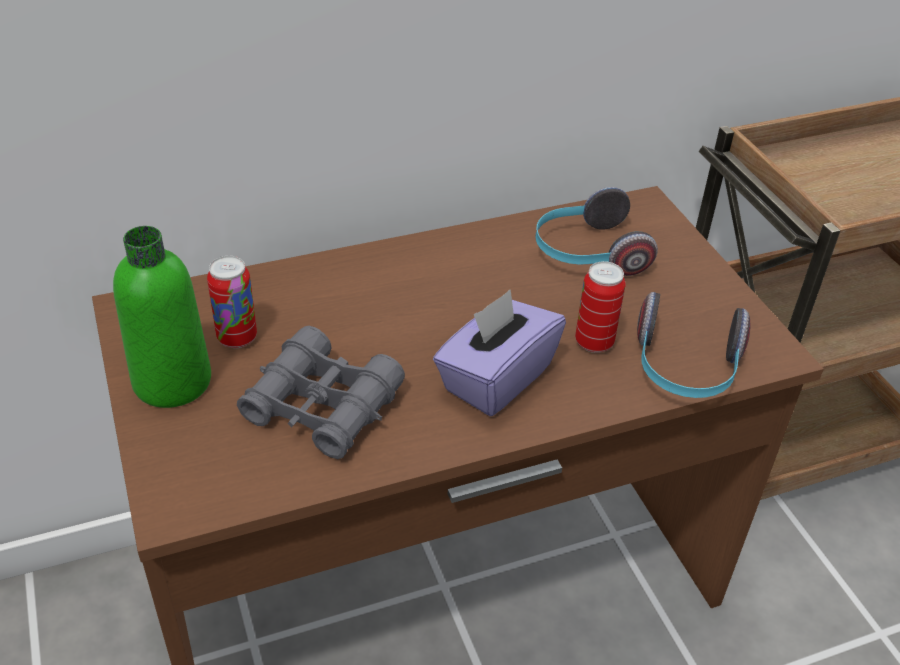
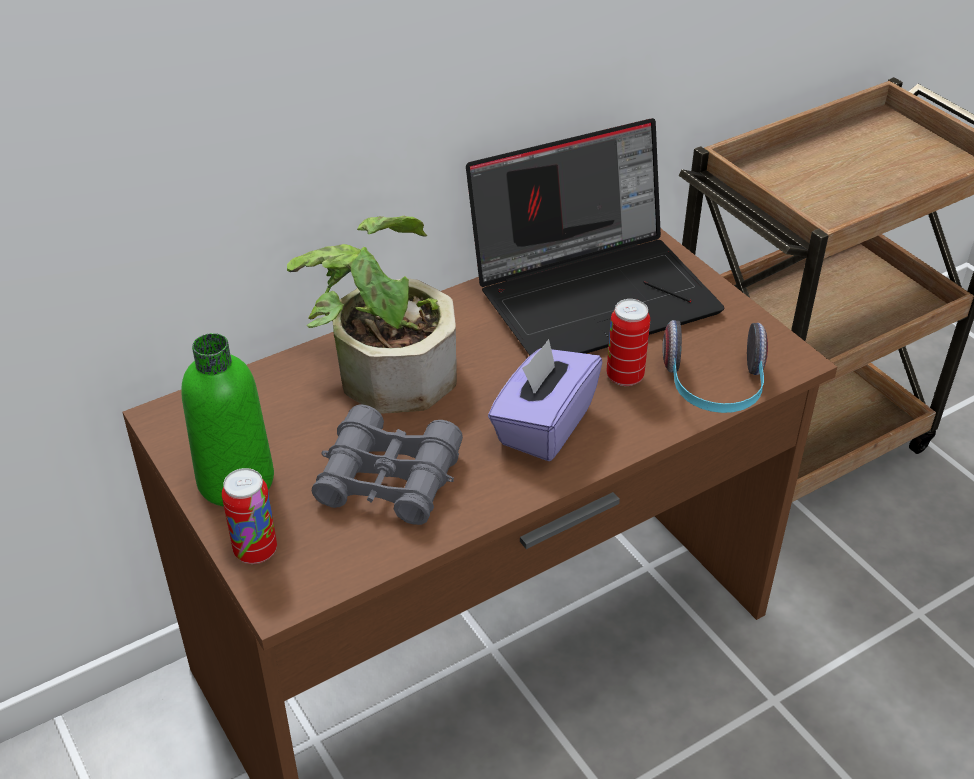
camera: 10 degrees left, 0 degrees up
(237, 338) = (284, 428): can -> can (255, 551)
(354, 294) = (383, 367): none -> potted plant
(587, 253) = (595, 292): headphones -> laptop

